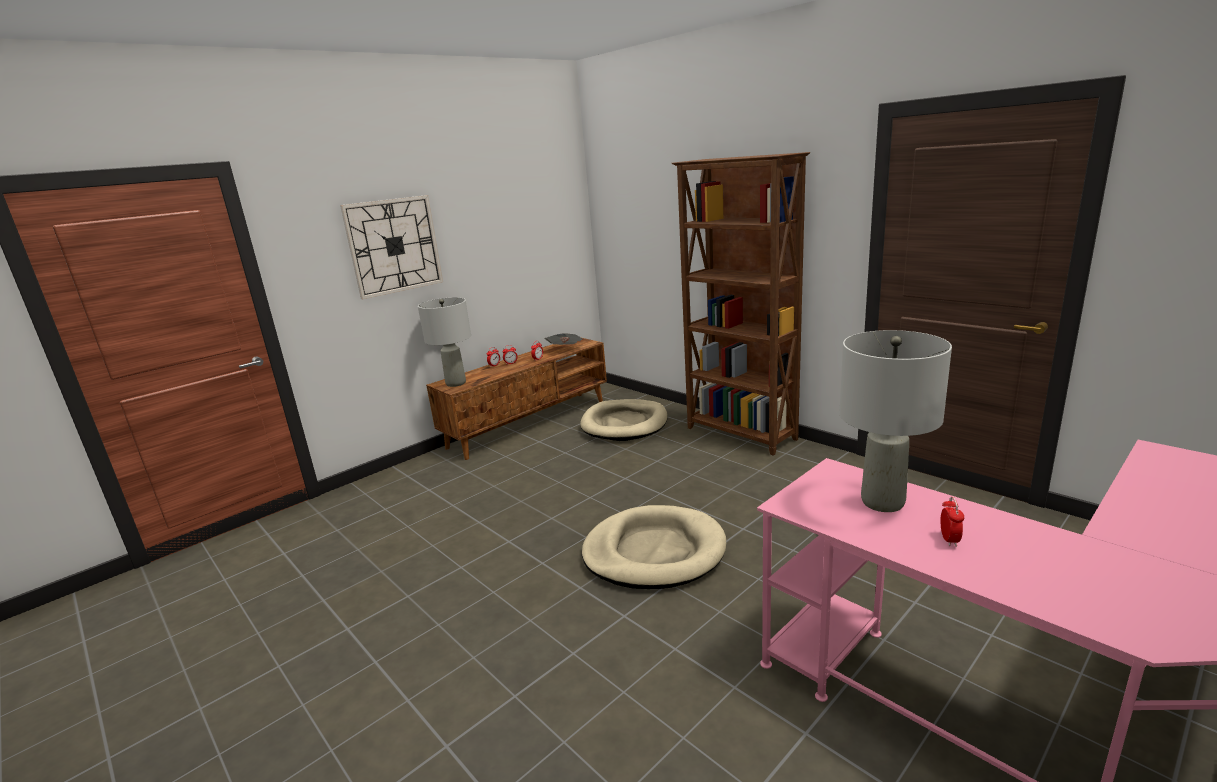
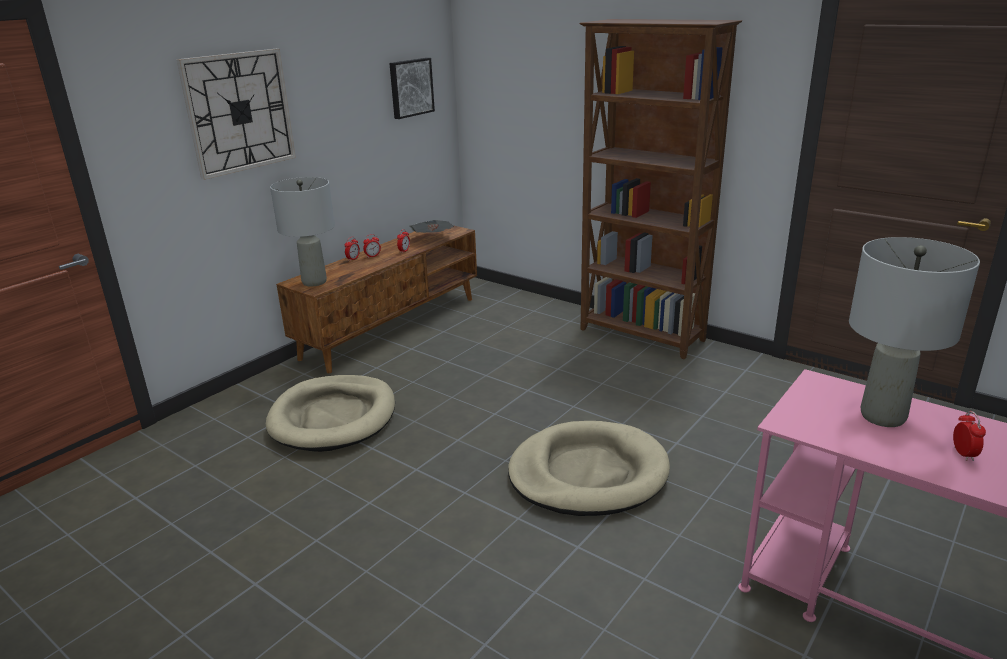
camera: 10 degrees left, 5 degrees up
(548, 225) = (410, 87): none -> picture
(625, 424) = (506, 325): beige dog bed -> beige dog bed (333, 417)

